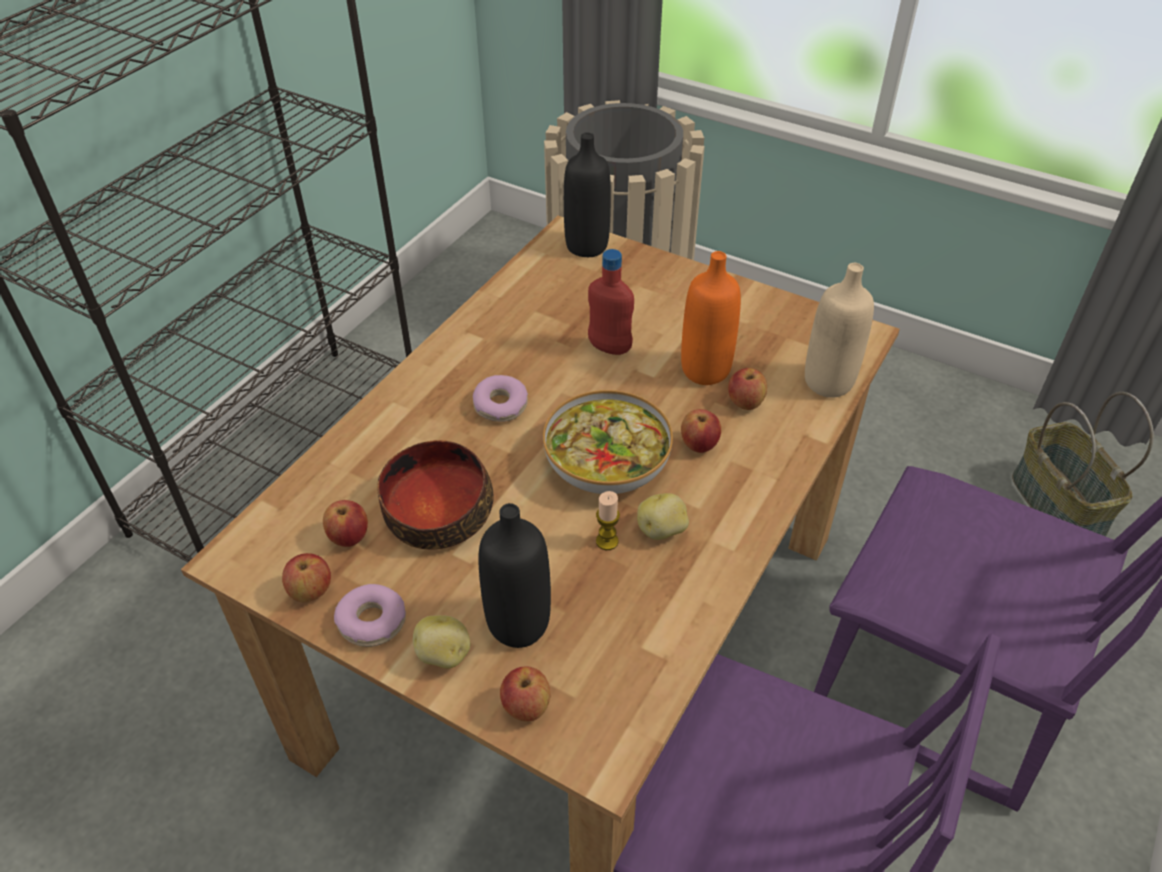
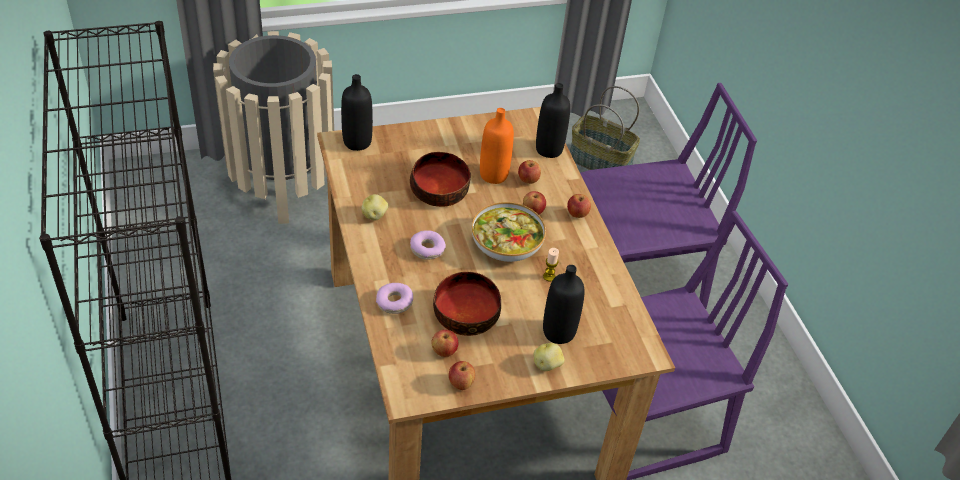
camera: 50 degrees left, 0 degrees up
(372, 621) = (503, 375): donut -> donut (394, 302)
(526, 707) = (600, 358): apple -> apple (577, 214)
(609, 348) = (439, 190): red bottle -> bowl
(662, 530) = (563, 257): potato -> potato (374, 215)
(828, 382) = (549, 149): beige bottle -> black bottle

